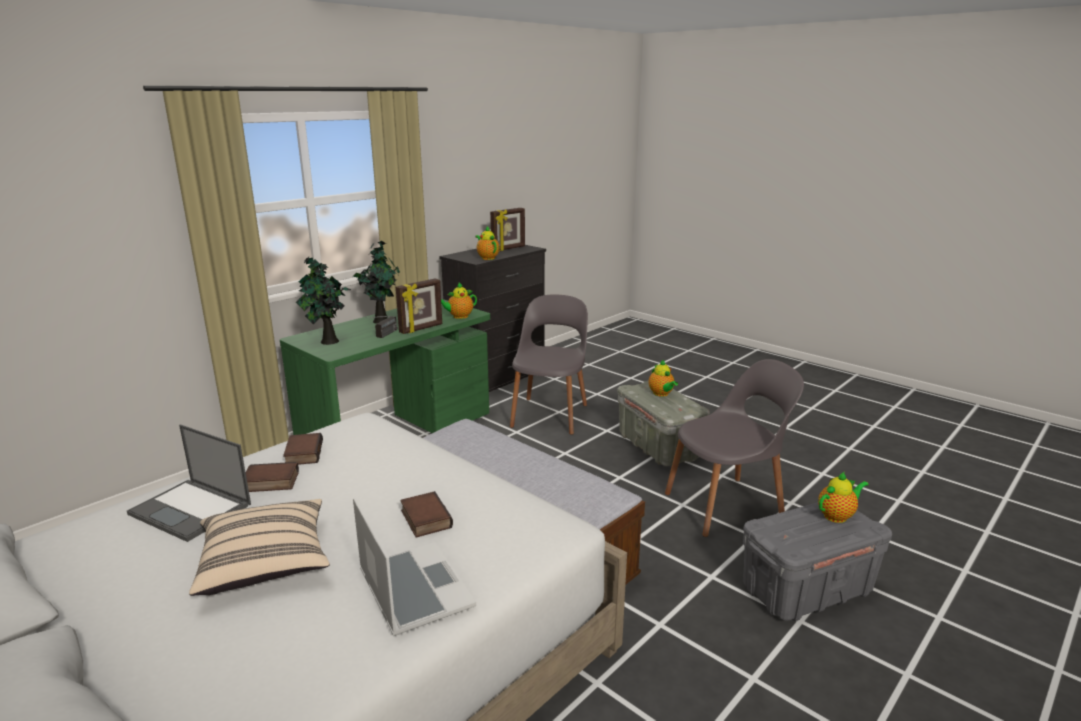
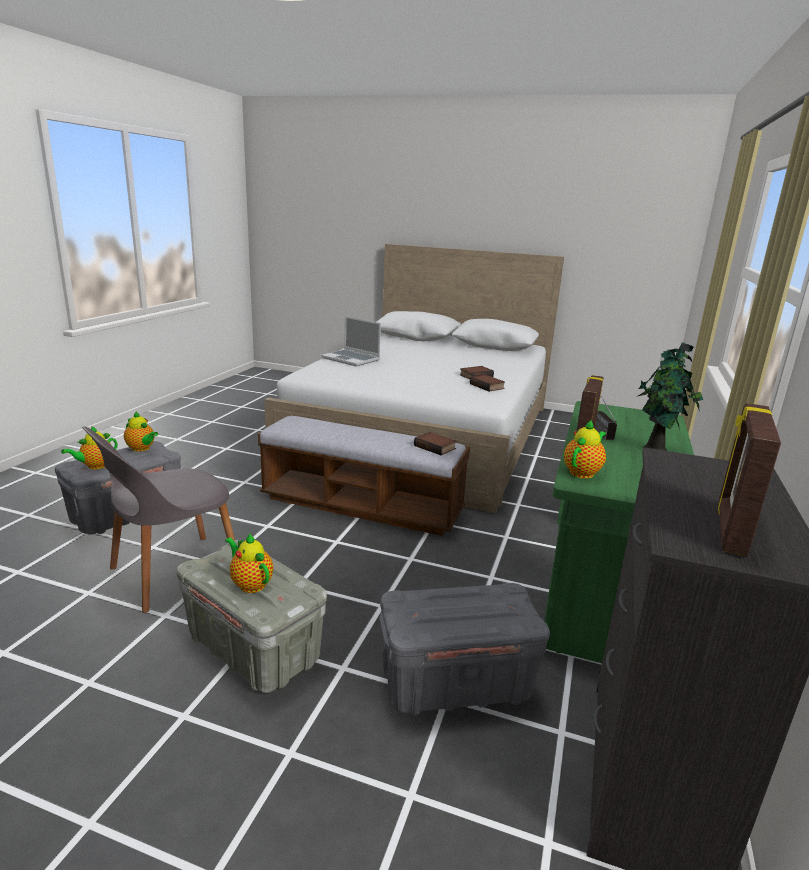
camera: 155 degrees right, 0 degrees up
(192, 509) = (489, 366): laptop -> none
(265, 564) = (421, 359): beige pillow -> none
(328, 342) = (630, 417): potted plant -> none
(424, 519) = (374, 372): book -> book (436, 447)
(487, 258) = (675, 473): teapot -> teapot (142, 449)
(550, 414) = (455, 684): grey chair -> grey storage box

